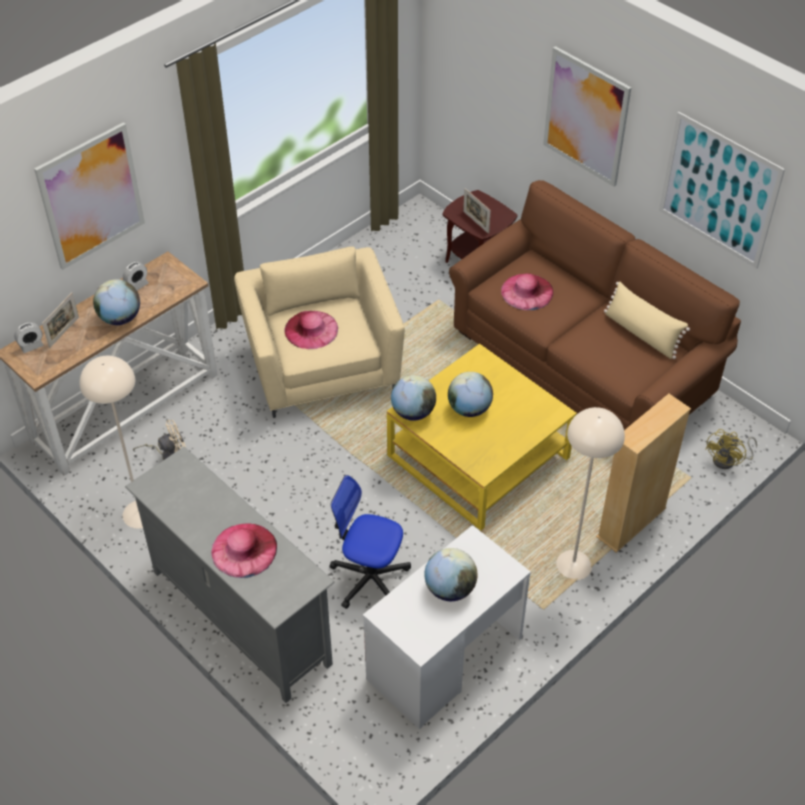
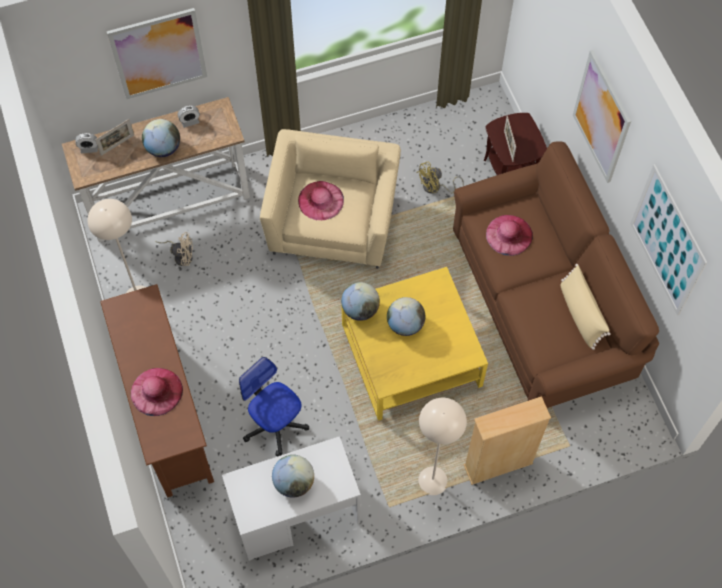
camera: 25 degrees right, 15 degrees up
(239, 617) = (168, 415): grey tv stand -> brown tv stand
(728, 460) = (610, 443): yellow fan -> yellow fan (435, 187)

